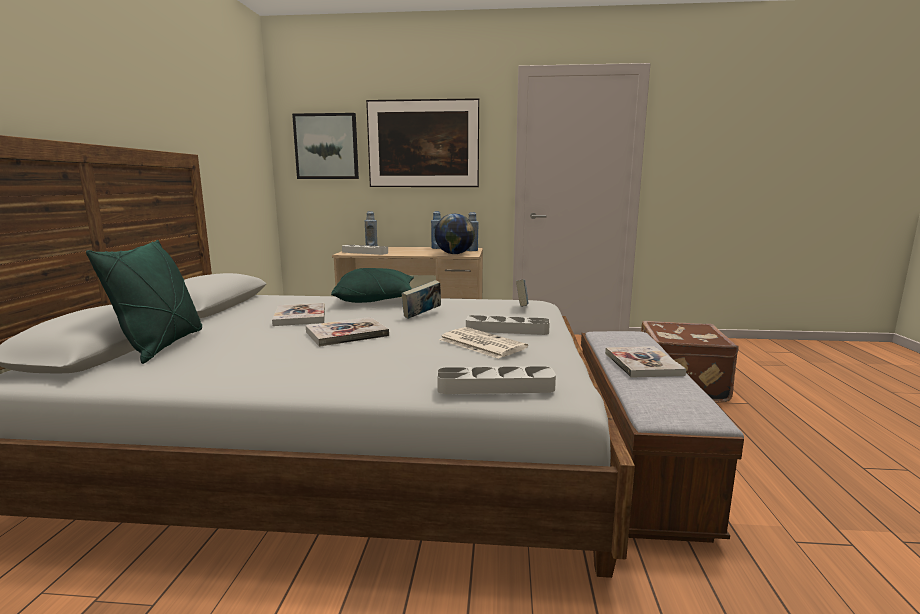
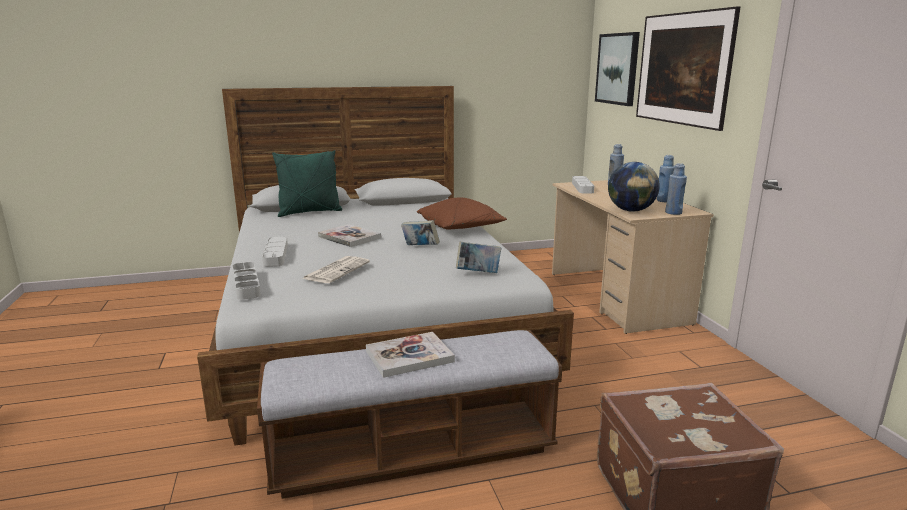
camera: 70 degrees right, 5 degrees up
(300, 316) = (390, 221): book -> none
(375, 300) = (461, 228): green pillow -> brown pillow
(507, 330) = (392, 275): grey tray -> grey tray (276, 255)

